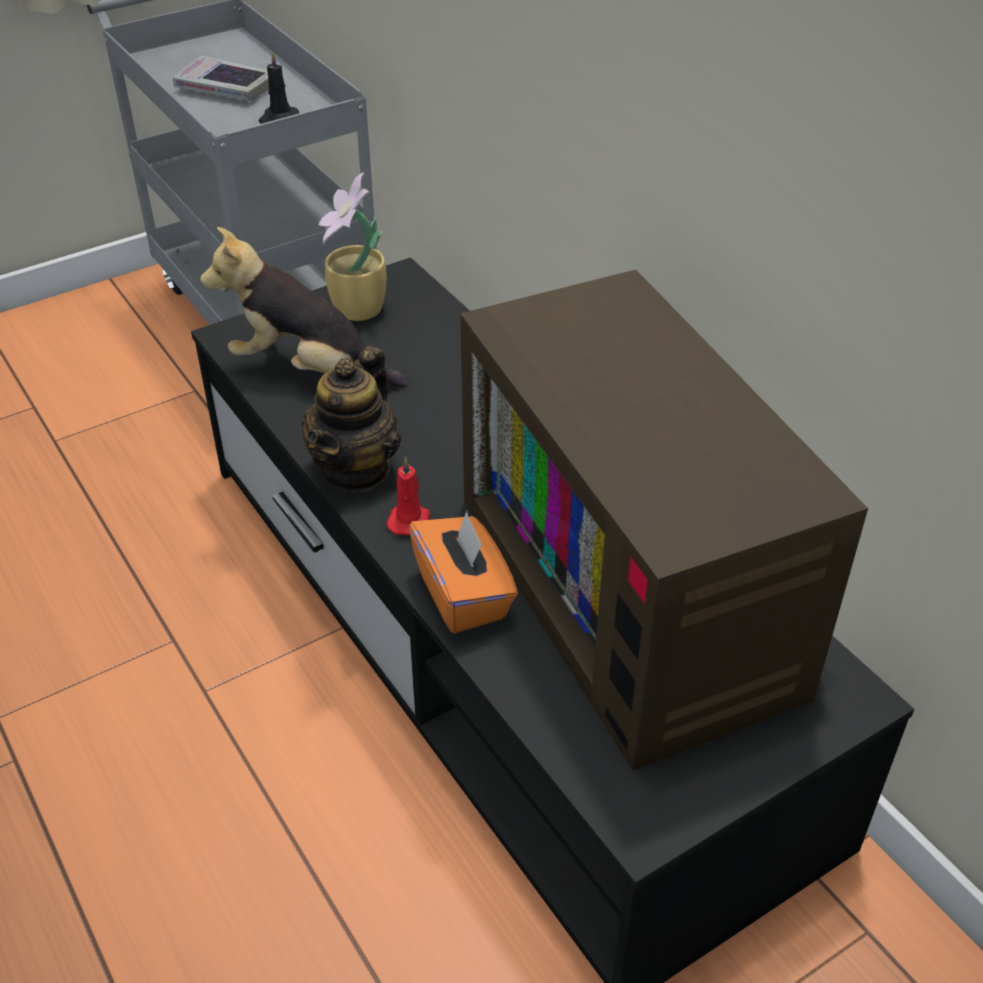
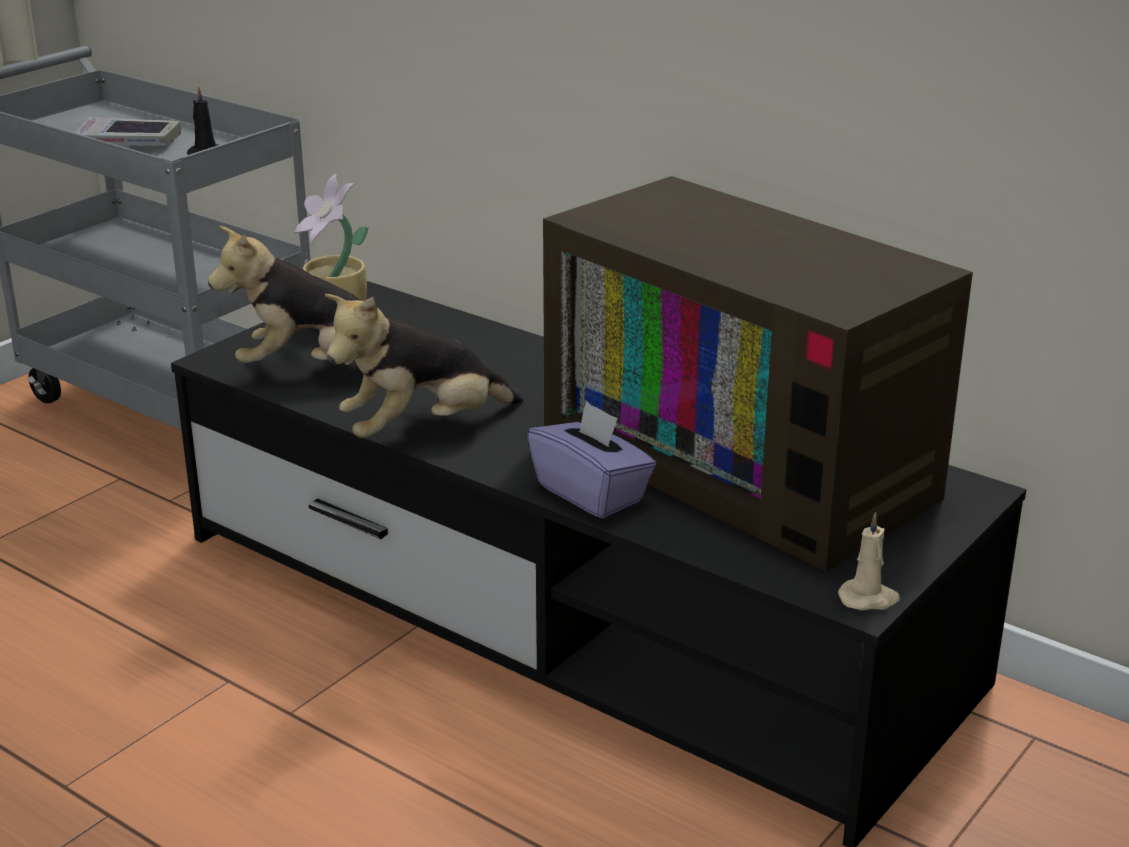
camera: 20 degrees left, 15 degrees down
(356, 469) = (423, 430): teapot -> plush toy
(409, 520) = (502, 454): red candle -> none
(463, 595) = (591, 493): orange tissue box -> purple tissue box
(655, 824) = (869, 599): none -> beige candle

